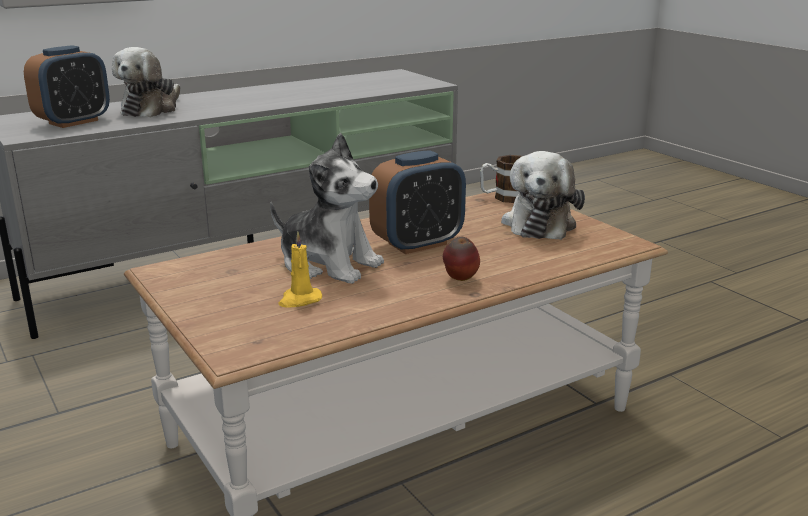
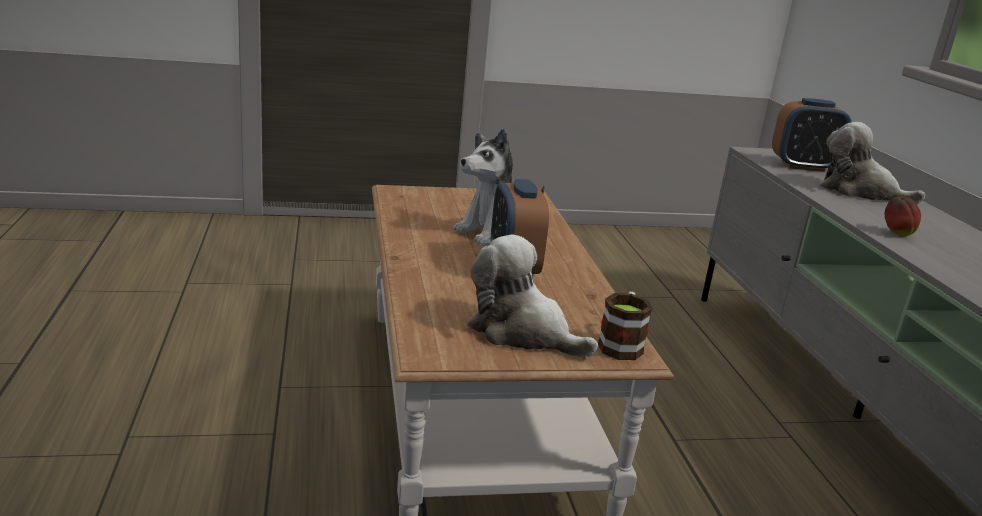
camera: 110 degrees right, 0 degrees up
(73, 122) = (803, 166): alarm clock -> alarm clock turned 60 degrees counterclockwise
(299, 300) = (445, 213): yellow candle -> none
(460, 280) = (423, 260): apple -> apple (896, 234)

